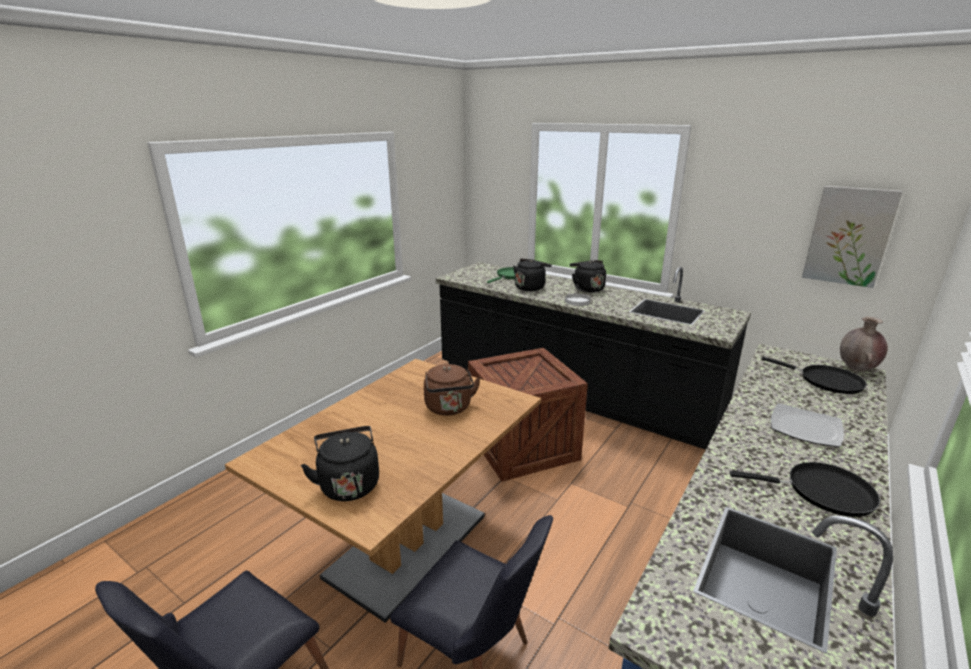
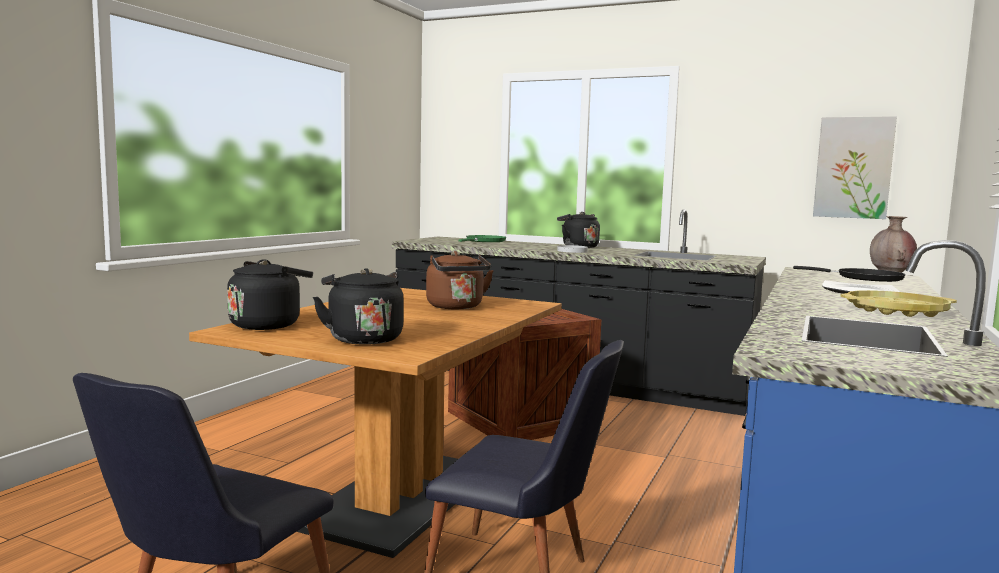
camera: 10 degrees left, 15 degrees down
(530, 287) = (512, 245): black kettle -> black kettle (268, 325)
(823, 492) = (896, 311): black frying pan -> yellow tray

